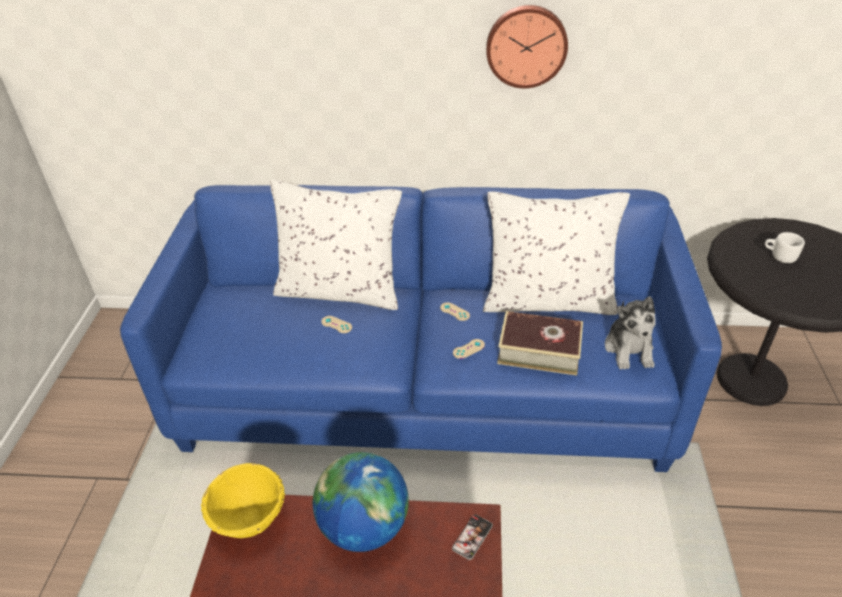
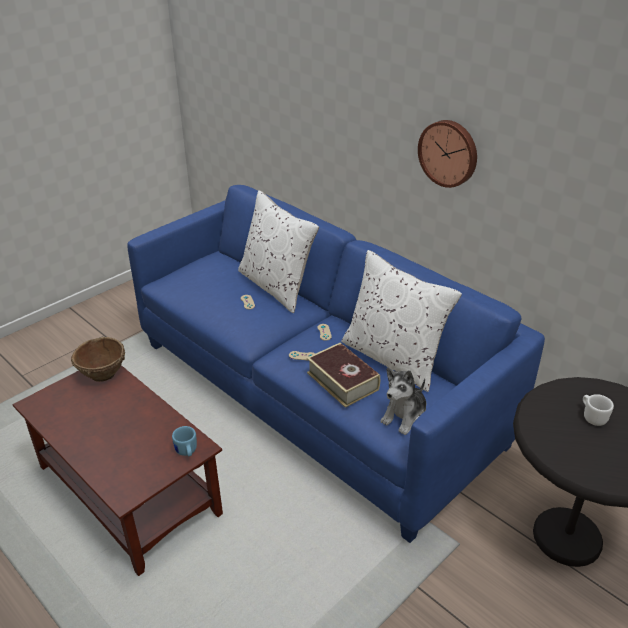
camera: 40 degrees right, 5 degrees down
(251, 521) = (103, 374): yellow bowl -> brown bowl
(364, 527) = (145, 411): globe -> none
(472, 537) = (186, 452): phone -> blue mug

